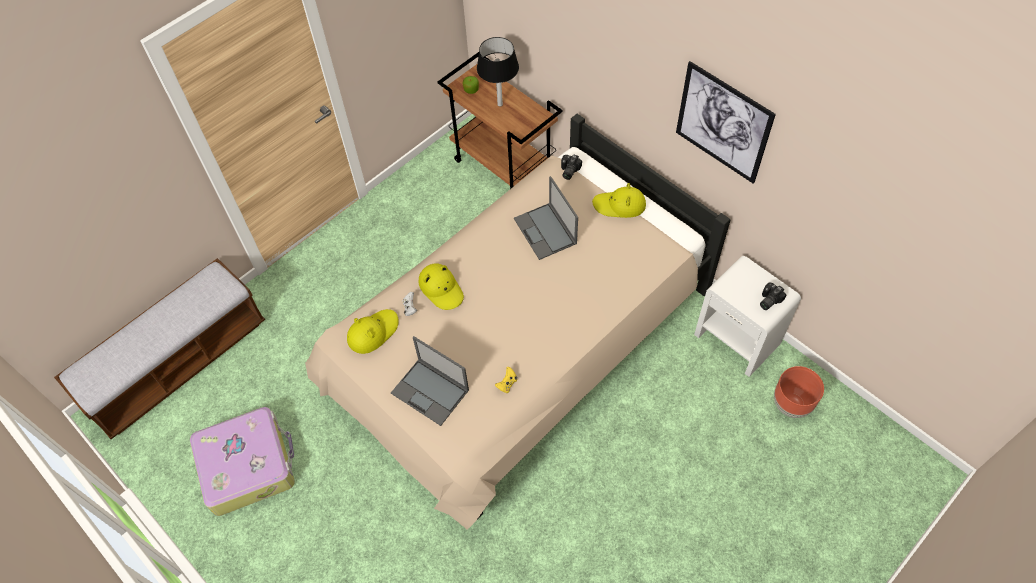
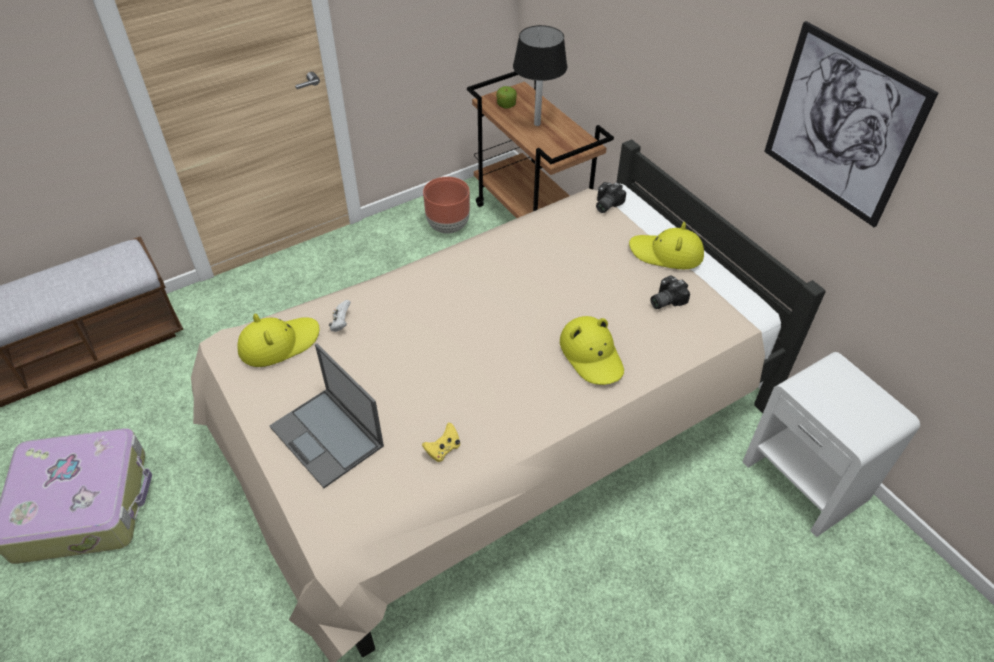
camera: 10 degrees right, 10 degrees down
(441, 289) = (392, 308): yellow hat -> yellow hat (592, 355)
(545, 231) = (556, 266): laptop -> none
(768, 300) = (868, 417): camera -> camera (665, 300)
(791, 405) = (879, 592): brown planter -> brown planter (448, 227)

